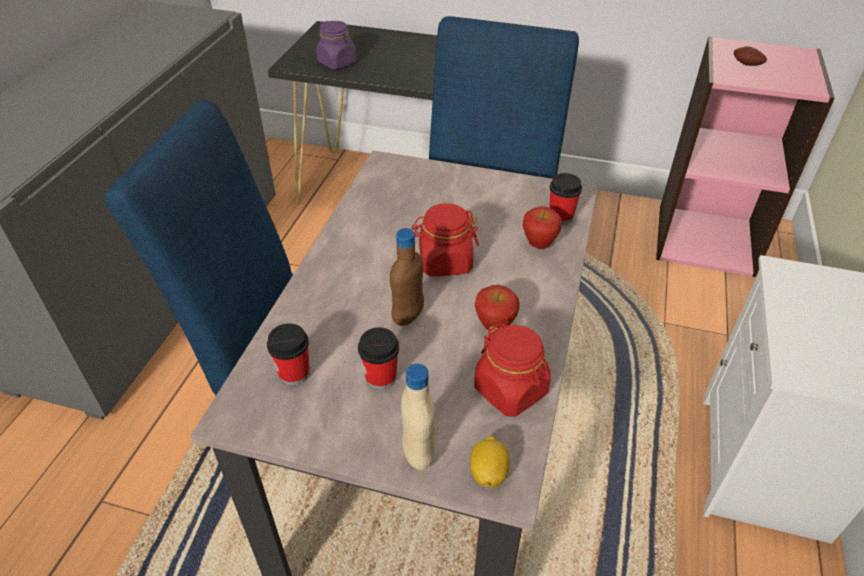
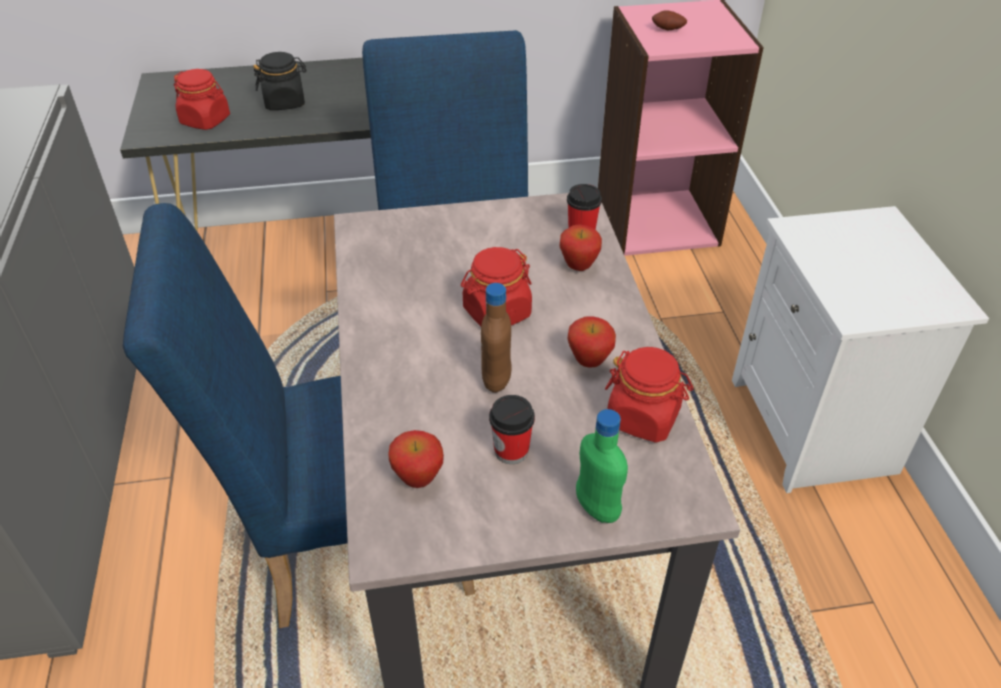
camera: 25 degrees left, 0 degrees up
(294, 373) = (418, 479): cup -> apple
(337, 62) = (206, 120): purple jar -> red jar
(401, 61) = (285, 102): none -> black jar
(418, 453) = (597, 508): beige bottle -> green bottle
(488, 473) = (672, 500): lemon -> none

